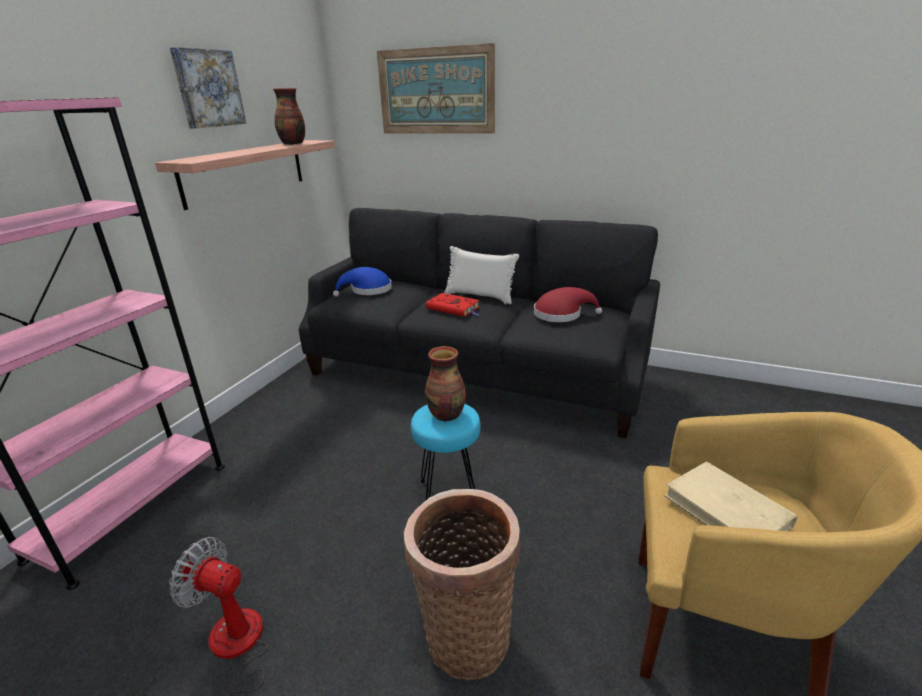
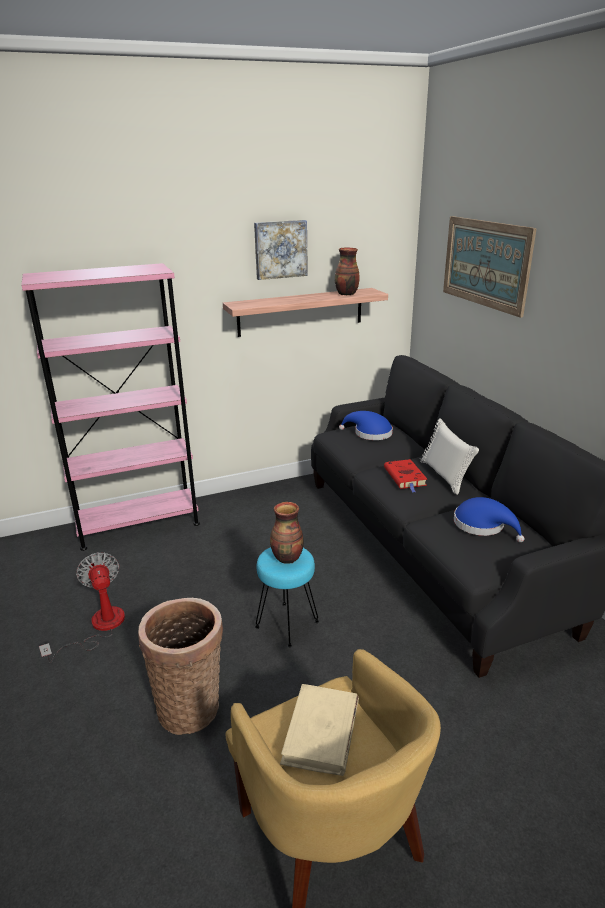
camera: 45 degrees right, 0 degrees up
(561, 314) = (483, 525): red hat -> blue hat

